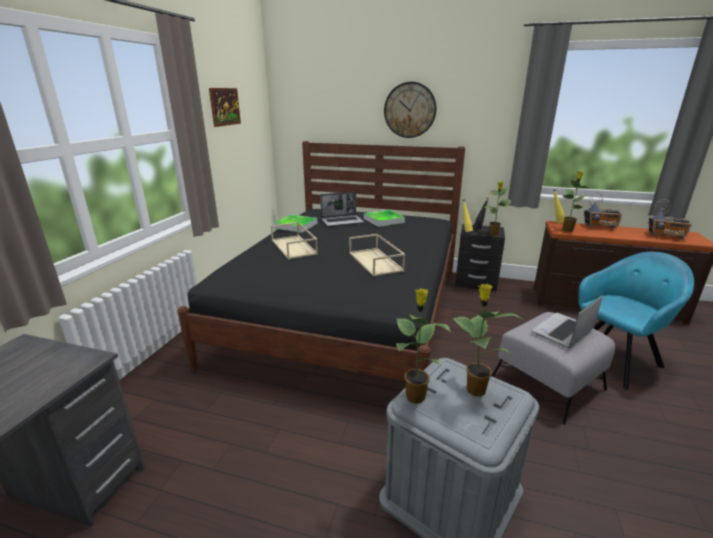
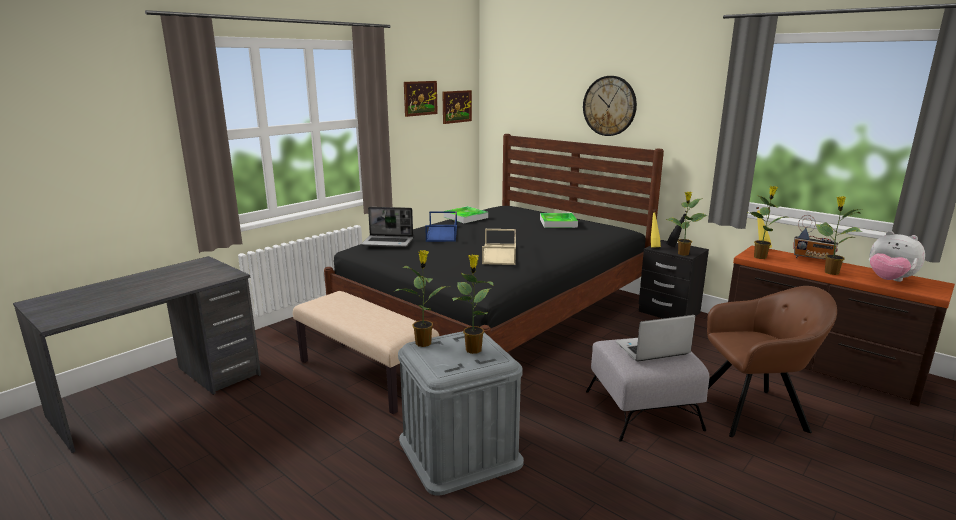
camera: 25 degrees right, 5 degrees down
(254, 116) = (456, 106): none -> picture
(278, 424) = (367, 375): none -> beige bench
(294, 247) = (442, 233): beige tray -> blue tray
(342, 221) = (515, 219): laptop -> laptop (388, 242)
(615, 359) = (755, 411): turquoise armchair -> brown armchair
(626, 236) = (830, 272): none -> potted plant
(665, 236) = (889, 280): radio -> plush toy

